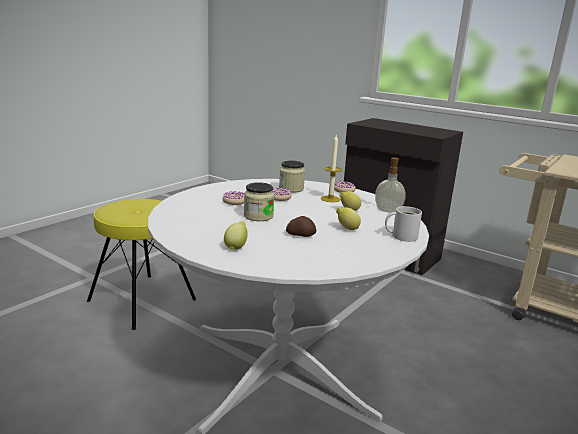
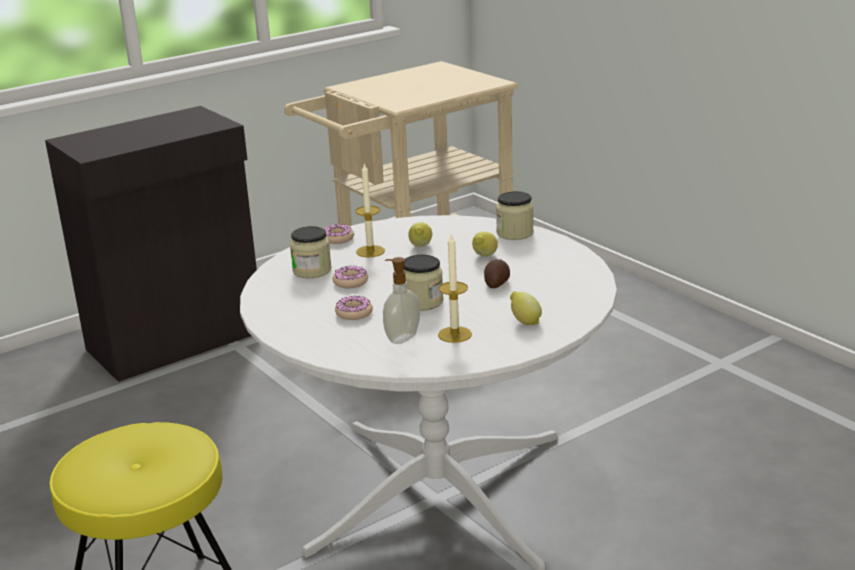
camera: 70 degrees left, 5 degrees up
(210, 227) = (454, 334): none -> candle
(388, 210) = (430, 226): soap dispenser -> soap dispenser (401, 338)
(402, 236) = (515, 233): white mug -> jar

